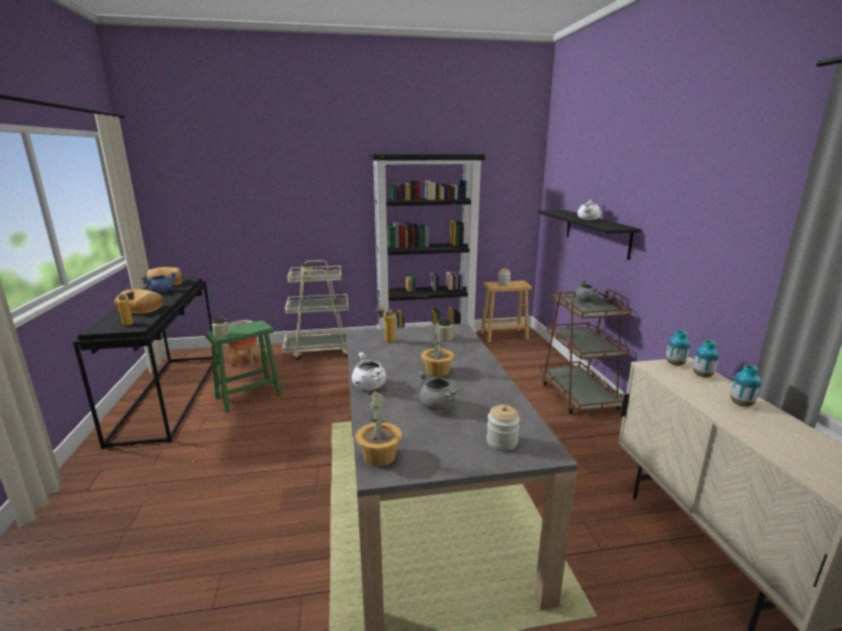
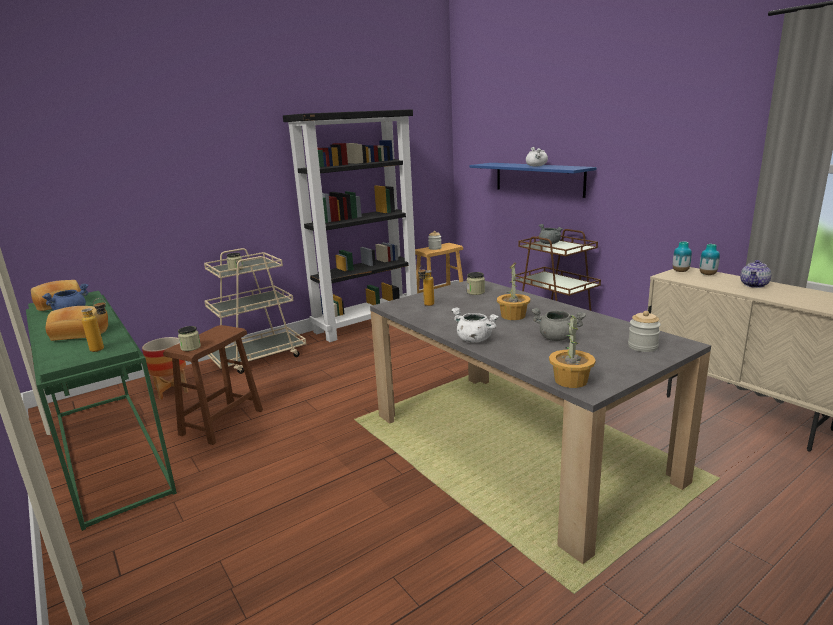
camera: 25 degrees left, 0 degrees up
(169, 395) = (108, 450): black console table -> green console table
(248, 396) = (221, 422): green stool -> brown stool
(596, 232) = (538, 179): black shelf -> blue shelf
(741, 404) = (754, 285): vase -> teapot

